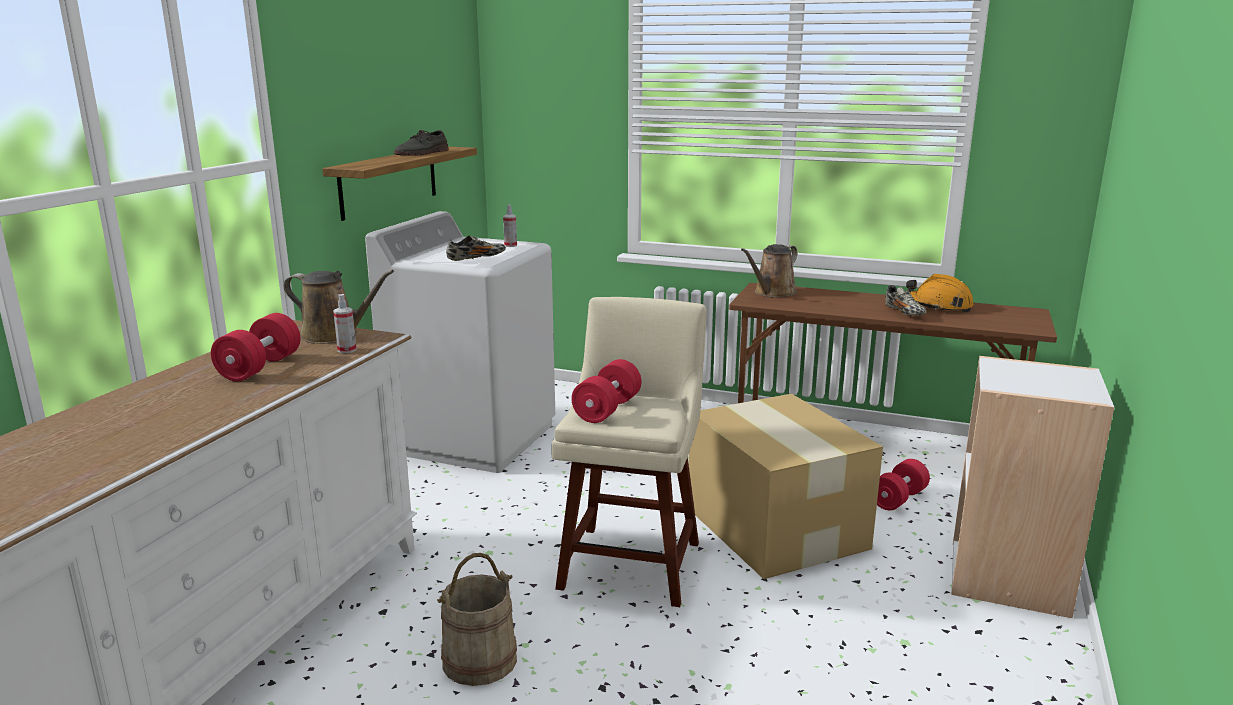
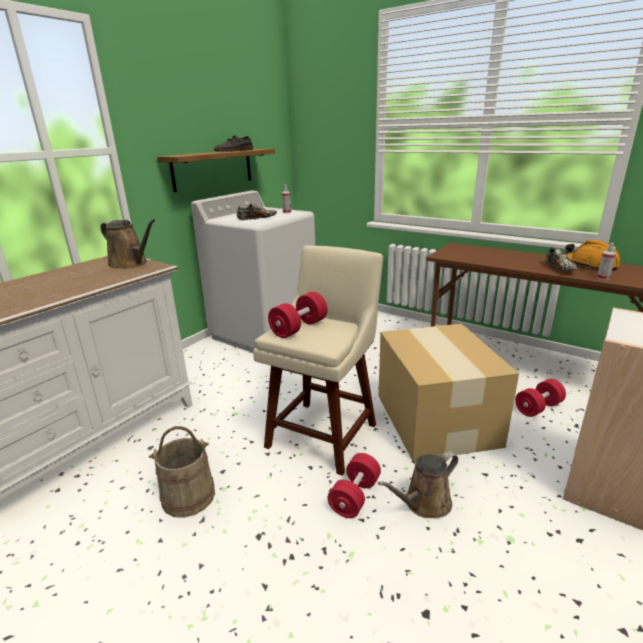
camera: 15 degrees right, 5 degrees up
(260, 367) = (61, 282): red dumbbell -> red dumbbell (355, 496)
(347, 350) = (126, 274): spray bottle -> spray bottle (603, 278)
(772, 293) = (462, 250): brown watering can -> brown watering can (424, 503)

